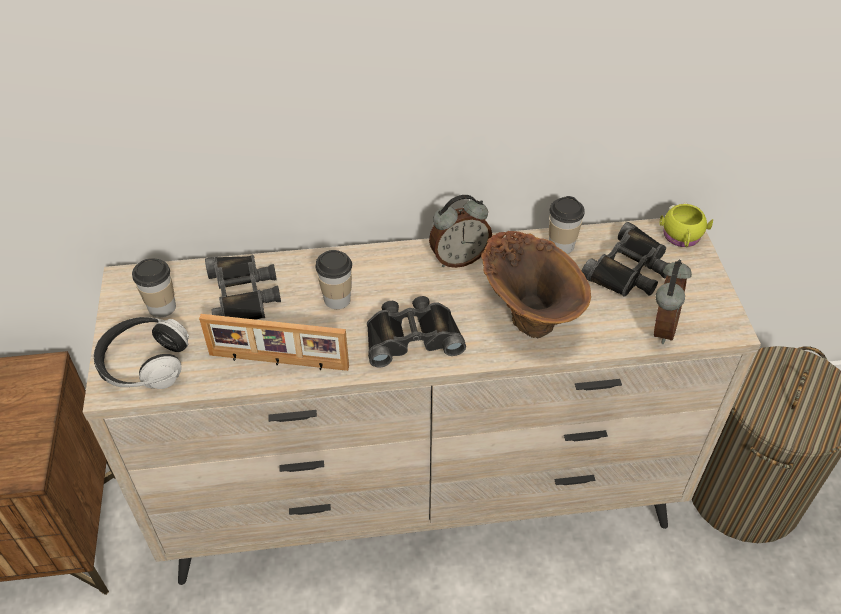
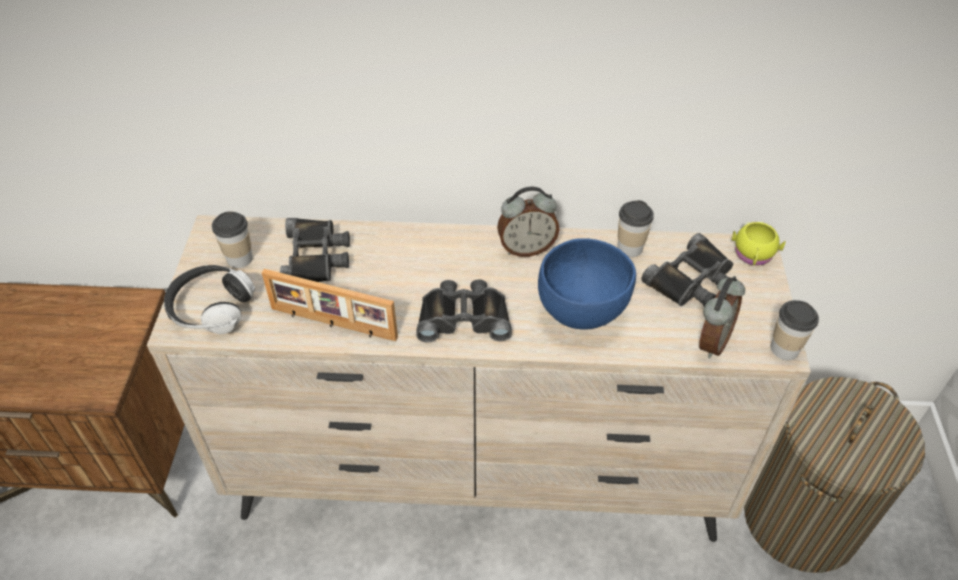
camera: 10 degrees right, 0 degrees up
(337, 299) = (401, 272): cup -> cup (784, 349)
(529, 314) = (582, 311): brown vase -> blue bowl

